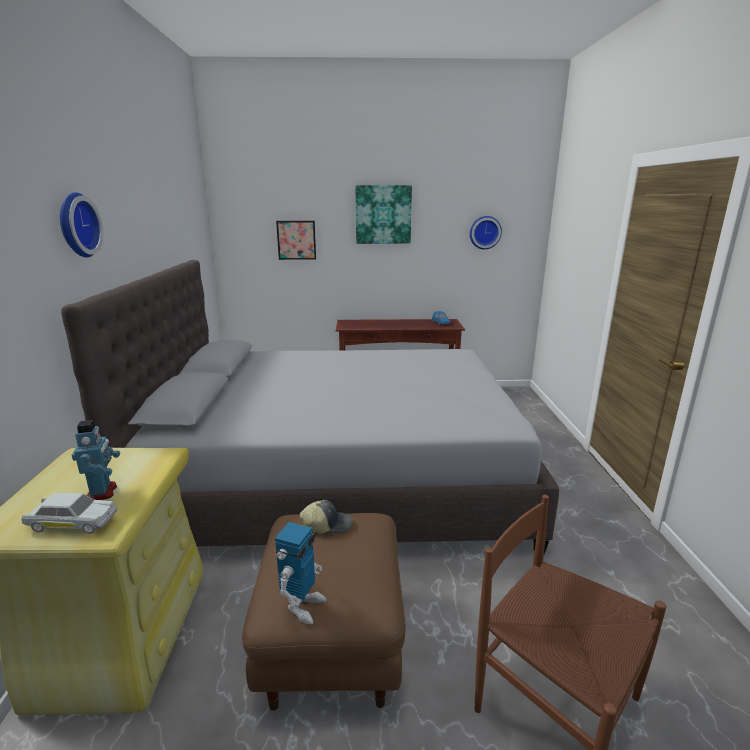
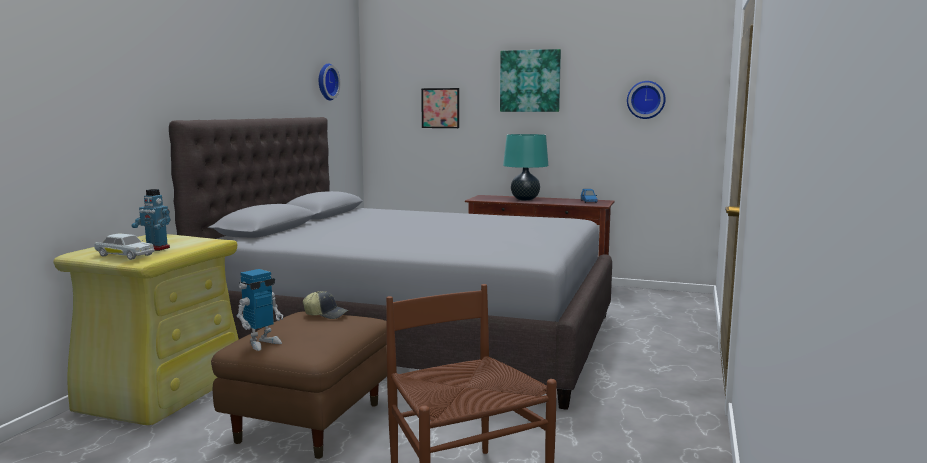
camera: 20 degrees right, 10 degrees down
(76, 225) = (198, 67): wall clock -> wall clock (326, 82)
(103, 492) = (156, 248): toy robot -> toy robot turned 105 degrees clockwise
(386, 324) = (525, 199): none -> turquoise table lamp

